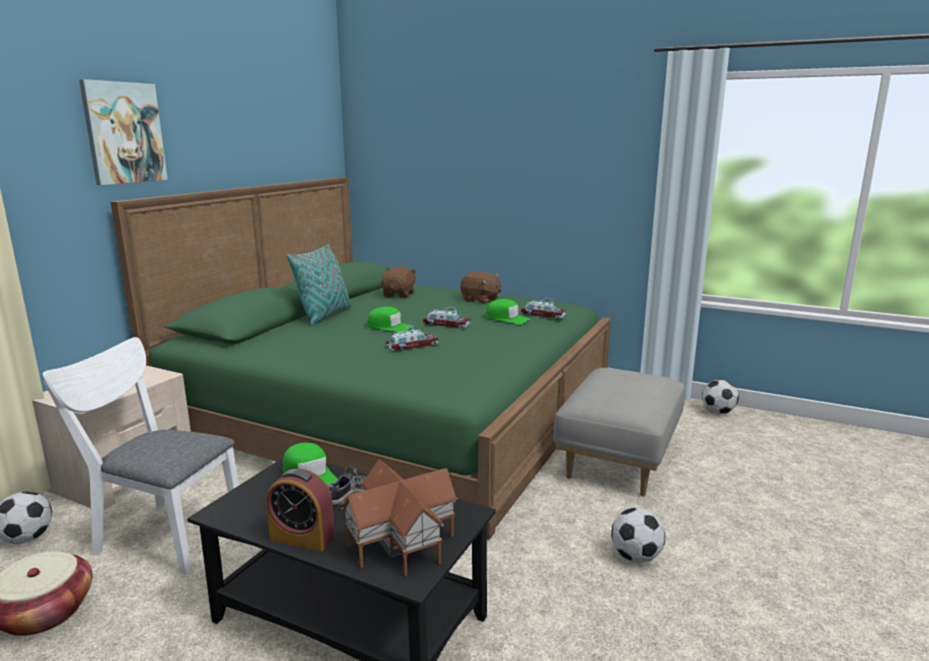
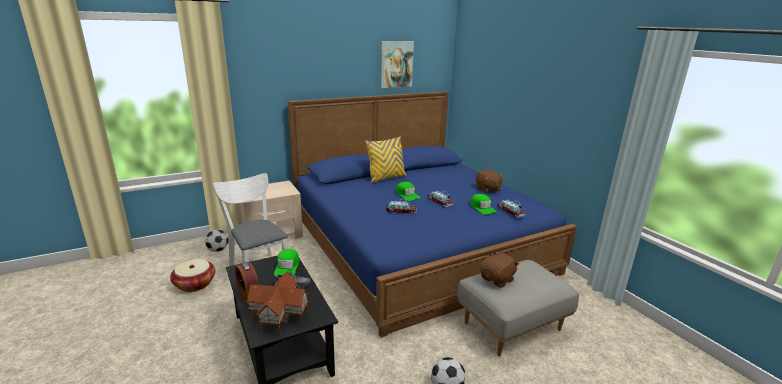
camera: 35 degrees right, 5 degrees up
(124, 133) = (300, 66): picture -> picture (396, 64)
(324, 316) = (386, 178): turquoise pillow -> yellow pillow
(397, 412) = (417, 244): green bed -> blue bed
(399, 295) = (444, 173): brown plush toy -> brown plush toy (497, 279)
(718, 412) = (635, 324): football -> none

